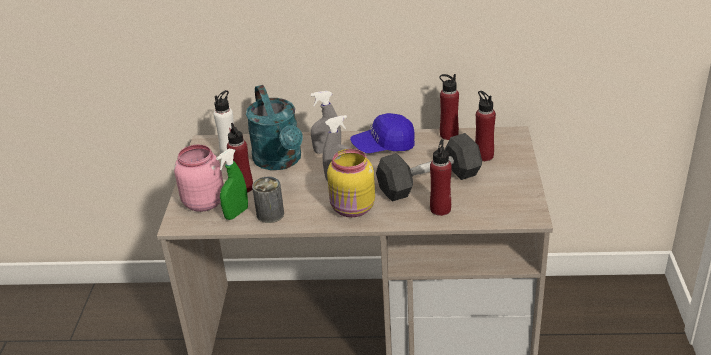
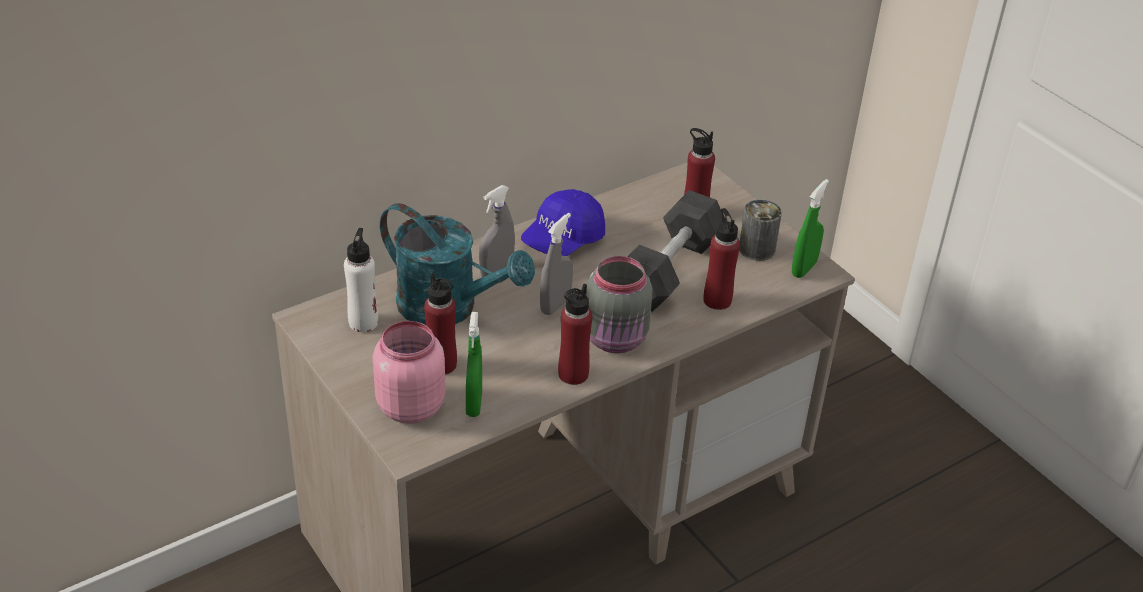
camera: 40 degrees left, 5 degrees up
(270, 214) = (520, 387): can -> can (756, 249)
(353, 209) = (616, 339): yellow jar -> grey jar
(449, 135) = (625, 198): red bottle -> red bottle (573, 374)
(521, 210) = (804, 268): none -> green spray bottle

